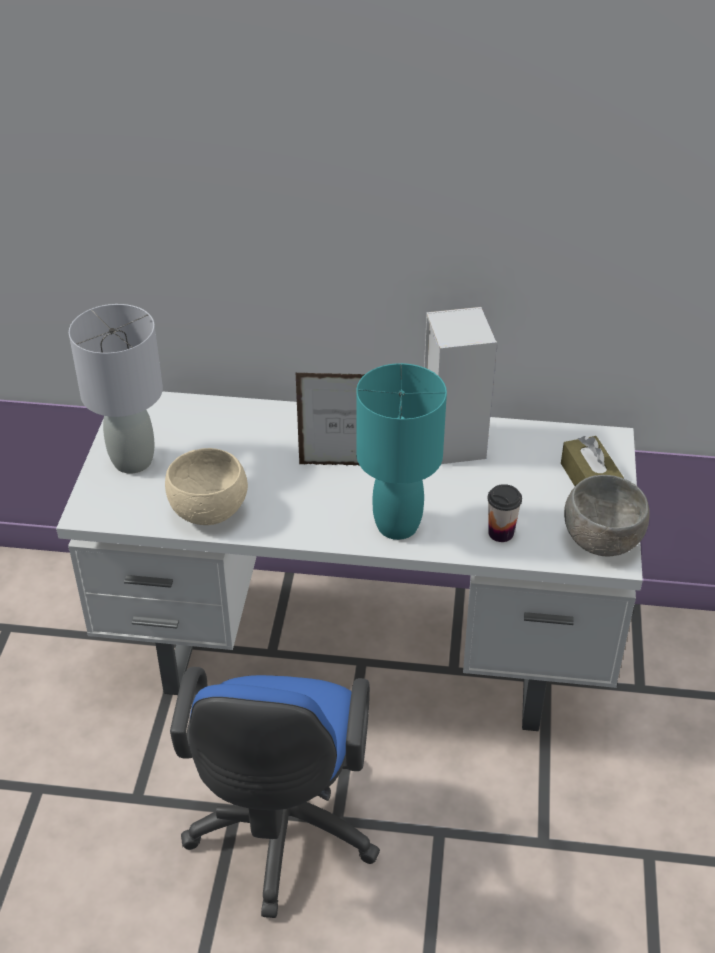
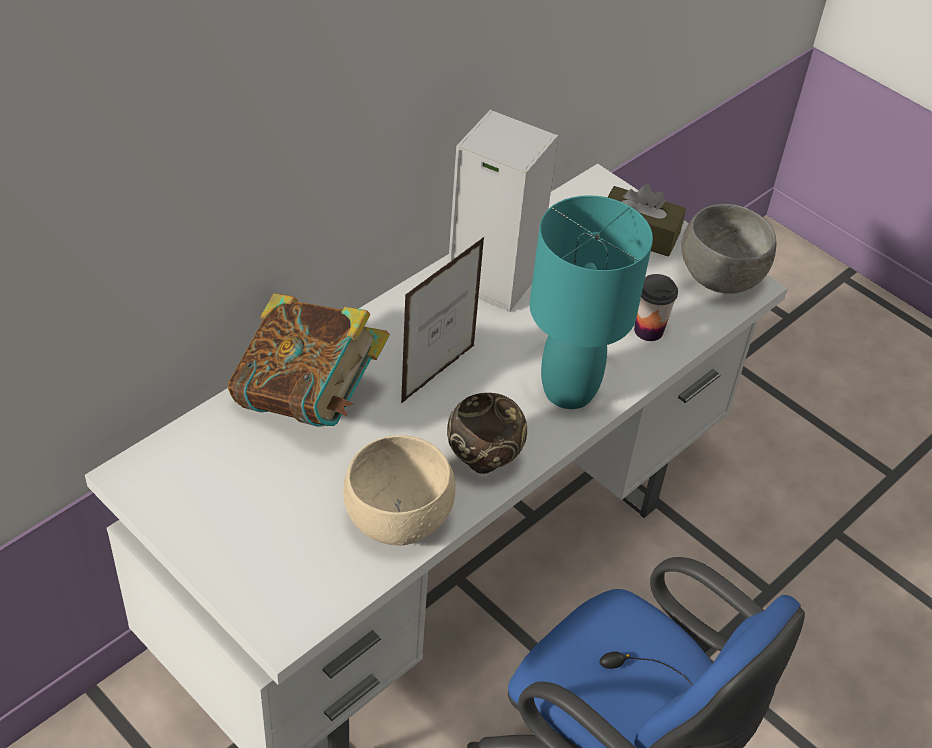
camera: 55 degrees left, 5 degrees up
(132, 461) = (239, 536): grey table lamp -> none
(259, 429) = (309, 399): none -> book
(294, 521) = (484, 460): none -> brown bowl

